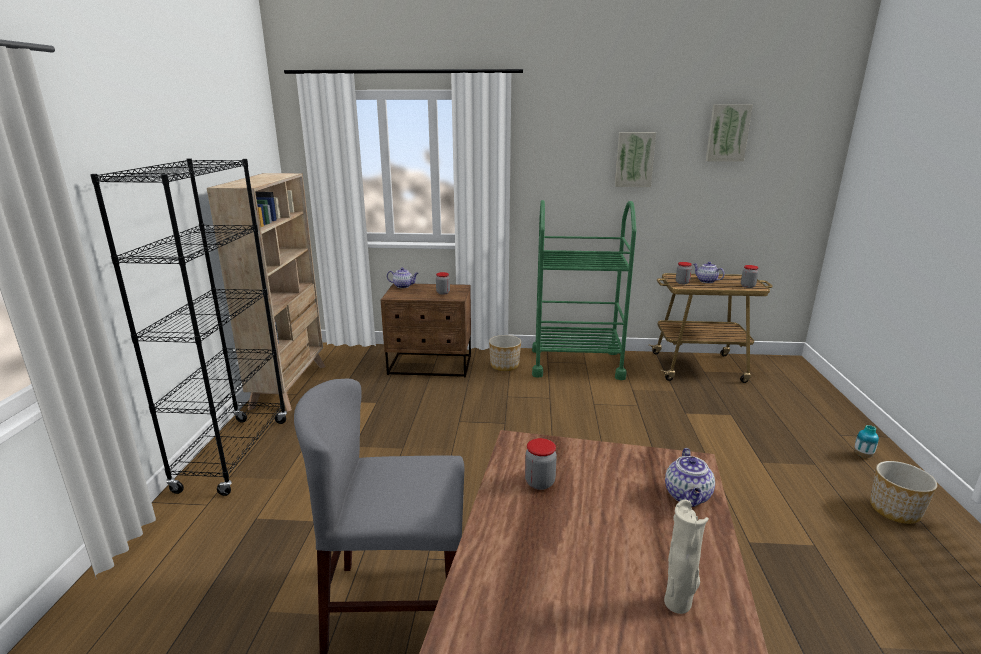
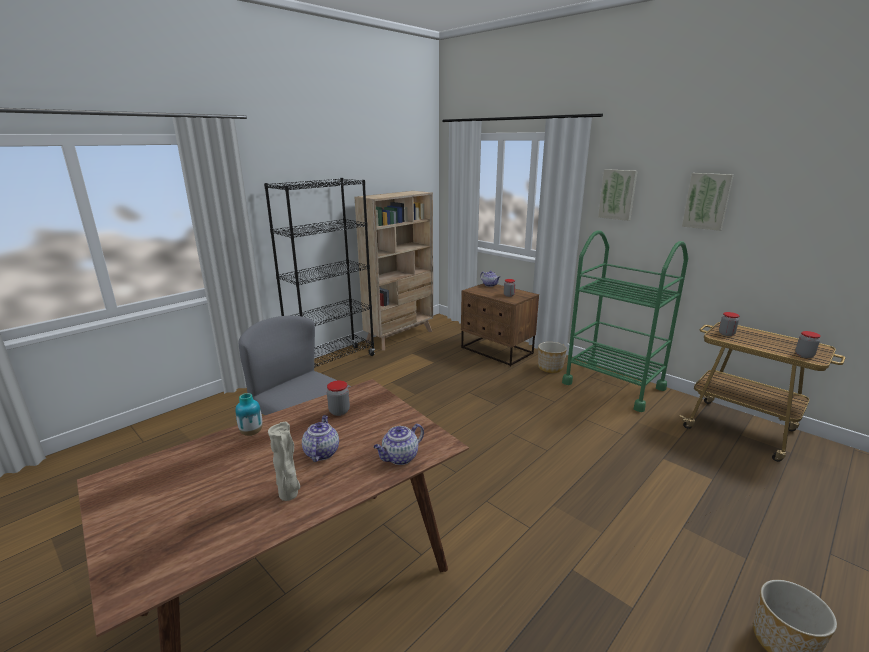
camera: 40 degrees right, 0 degrees up
(706, 281) = (759, 339): teapot -> teapot (321, 452)
(727, 133) = (826, 179): picture -> picture (618, 194)
(862, 455) = (829, 582): vase -> vase (251, 432)

